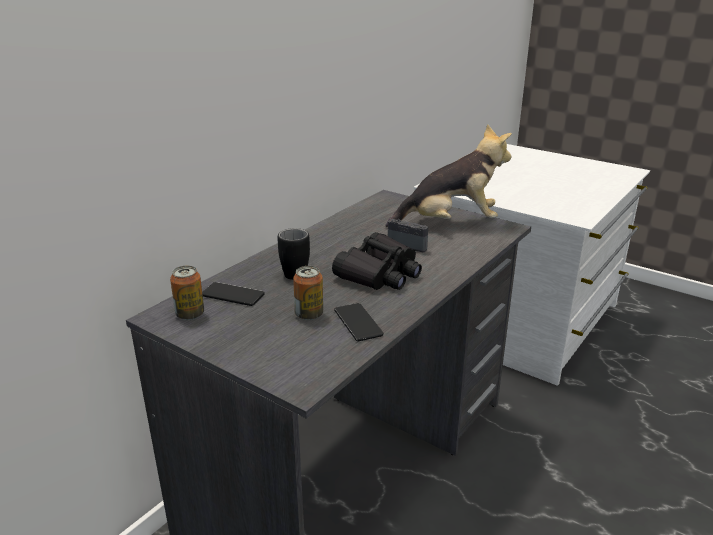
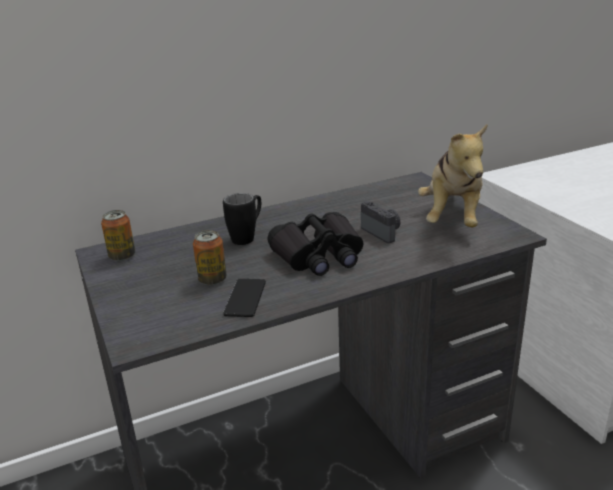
camera: 30 degrees right, 0 degrees up
(232, 295) = (172, 247): phone -> none
(450, 223) = (452, 218): plush toy -> plush toy turned 75 degrees clockwise

